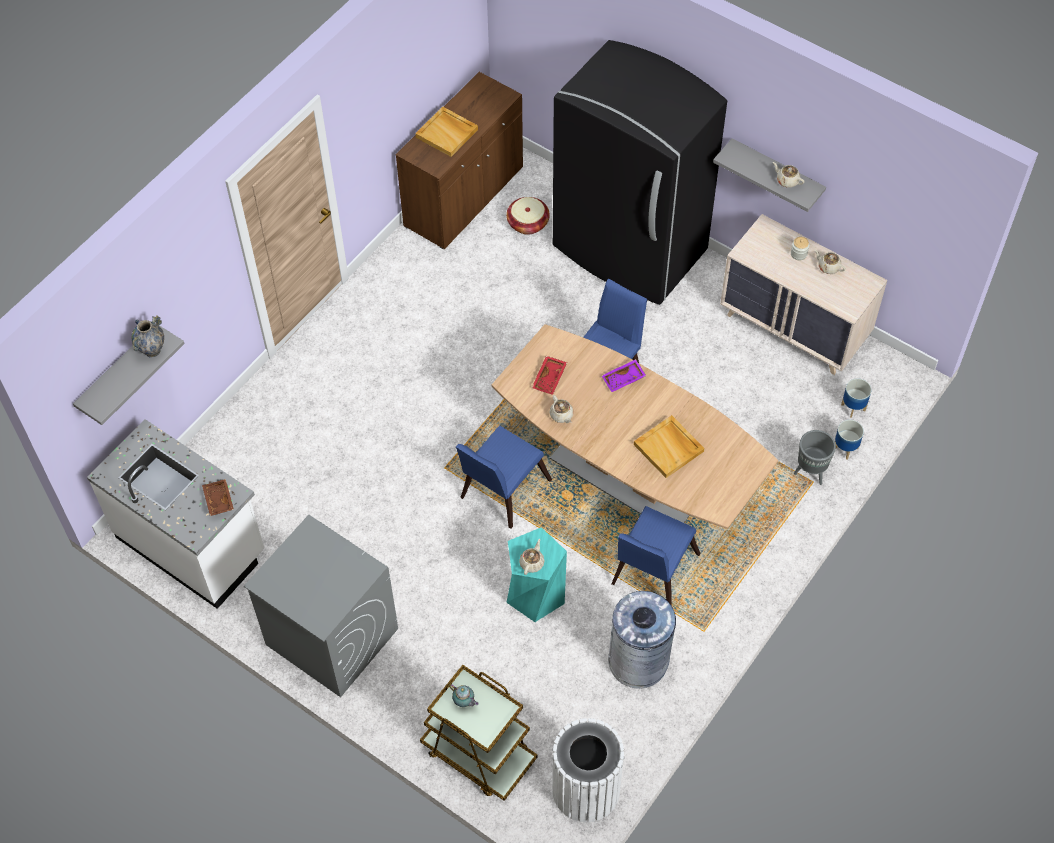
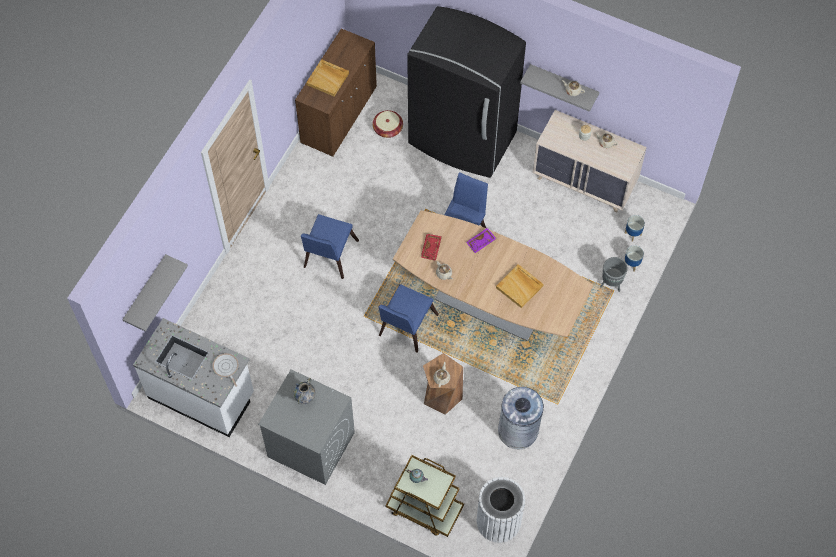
camera: 10 degrees left, 5 degrees up
(152, 351) = (168, 274): vase -> vase (305, 399)
(218, 500) = (226, 368): brown tray -> frying pan
(535, 594) = (442, 395): turquoise stool -> brown stool
(651, 573) = (516, 369): blue chair -> blue chair (329, 257)

